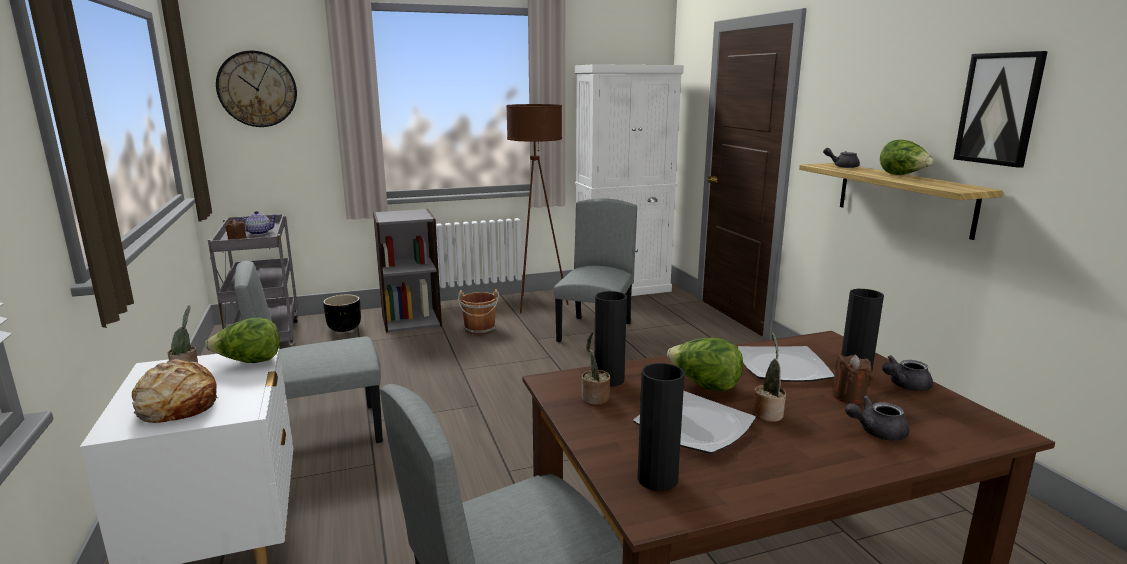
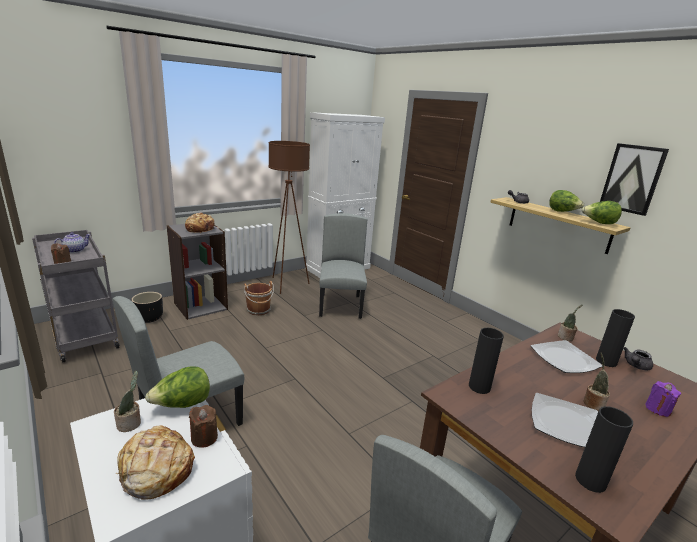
camera: 20 degrees left, 5 degrees up
(257, 89) = (57, 122): wall clock -> none
(408, 215) = (200, 229): none -> bread
(594, 399) = (487, 408): potted plant -> potted plant (566, 337)
(704, 385) = (538, 383): lettuce -> lettuce (599, 223)
(849, 396) = (619, 380): brown candle -> brown candle (204, 438)
(876, 432) = (657, 409): grey teapot -> purple candle

